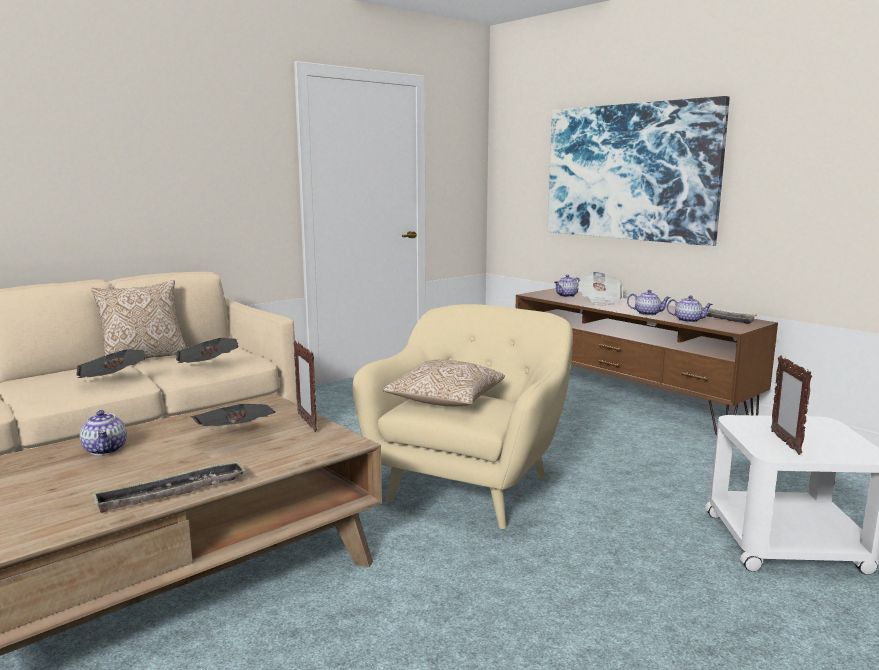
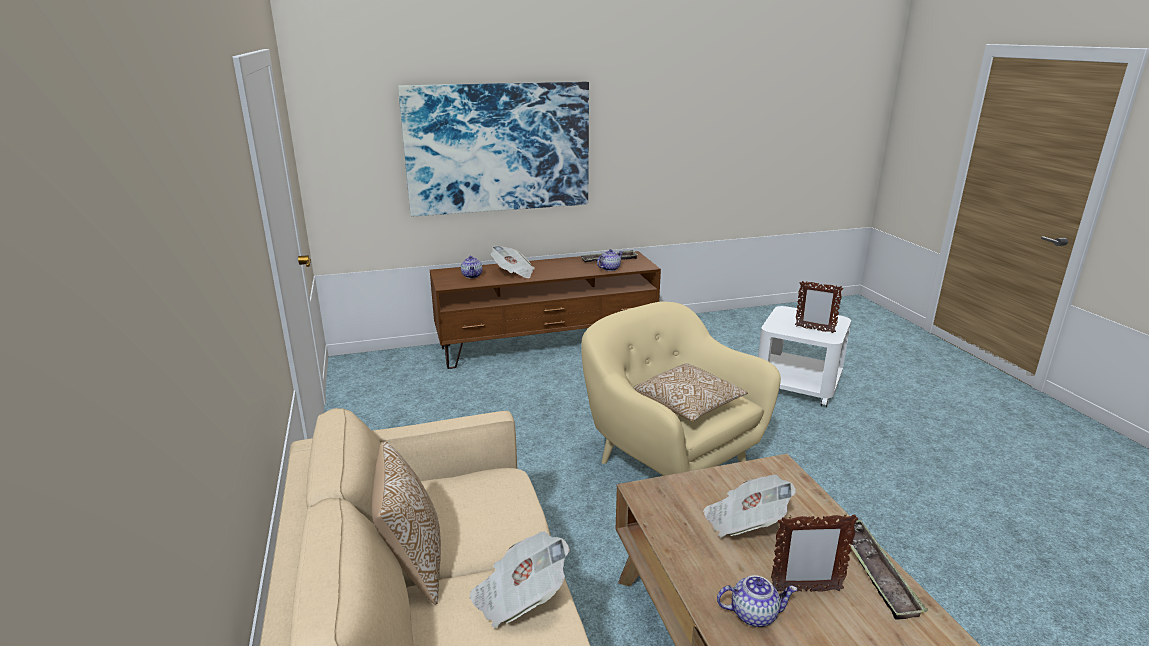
camera: 65 degrees left, 10 degrees up
(208, 368) = (512, 512): newspaper -> none
(307, 422) = (719, 478): picture frame -> picture frame (805, 591)
(647, 314) = (575, 272): teapot -> none

